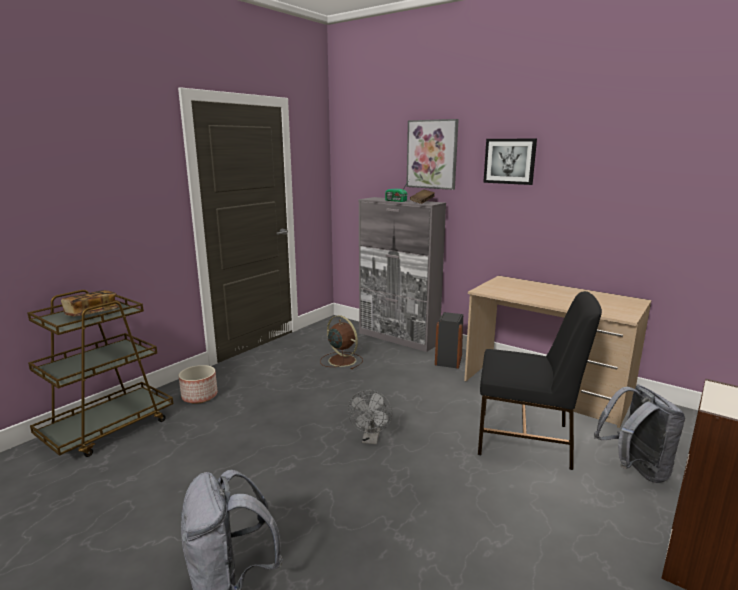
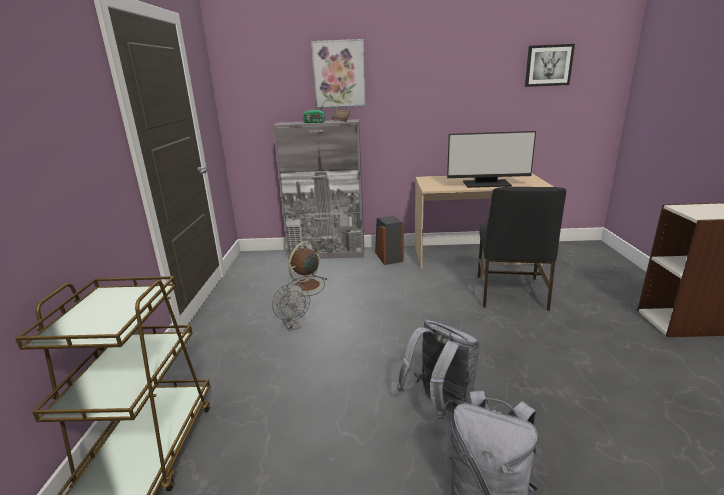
camera: 35 degrees left, 5 degrees up
(92, 314) = (112, 309): book -> none
(200, 396) = (214, 369): planter -> none
(341, 360) = (306, 286): brown fan -> brown fan turned 60 degrees counterclockwise
(371, 439) = (421, 336): grey fan -> grey fan (293, 326)
(509, 161) = (415, 76): picture -> picture (548, 65)
(526, 440) = (510, 293): black chair -> black chair turned 120 degrees clockwise
(556, 300) = (486, 184): none -> monitor
(634, 469) = (580, 286): grey backpack -> grey backpack (440, 406)

